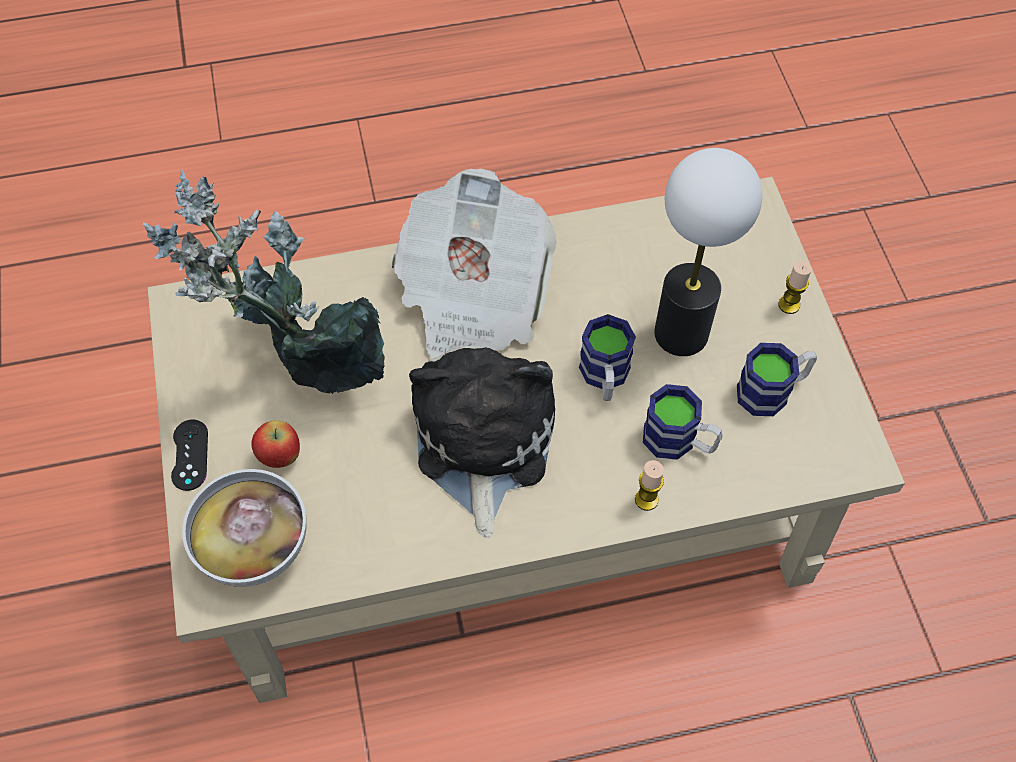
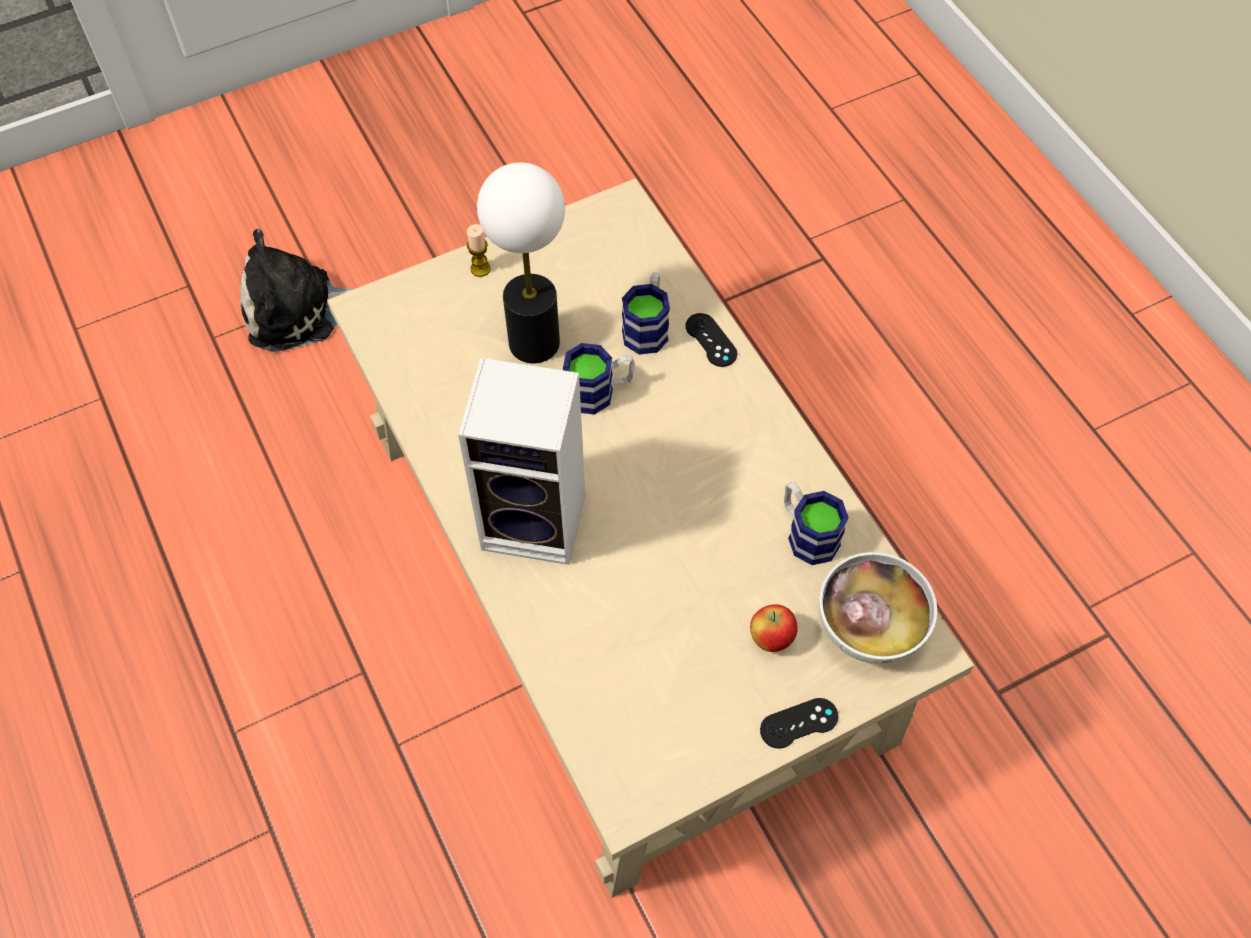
camera: 105 degrees left, 0 degrees up
(301, 363) = (663, 654): potted plant -> none
(473, 297) = (538, 520): newspaper -> speaker
(481, 442) = (698, 473): plush toy -> plush toy (298, 310)
(646, 499) = (711, 340): candle -> black game controller
(772, 391) = (575, 270): mug -> mug (806, 533)

